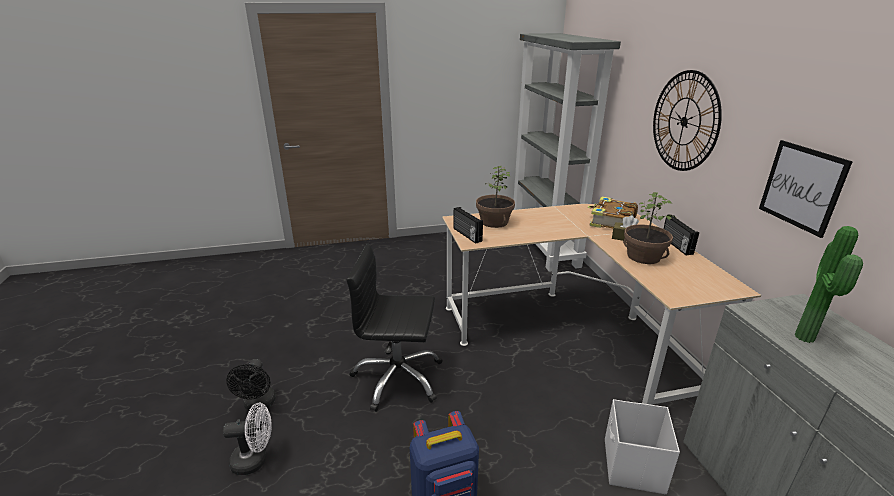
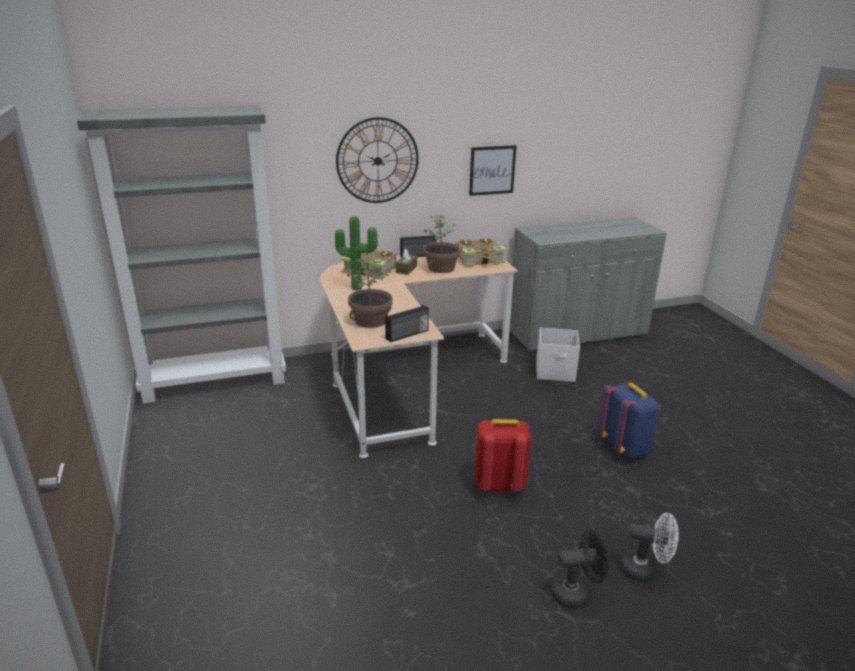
camera: 95 degrees left, 0 degrees up
(255, 460) = (645, 570): white fan -> white fan turned 120 degrees clockwise
(398, 378) = (499, 485): black office chair -> red backpack
(692, 283) = (480, 260): none -> book
(808, 338) = (564, 235): potted plant -> potted plant (357, 287)

